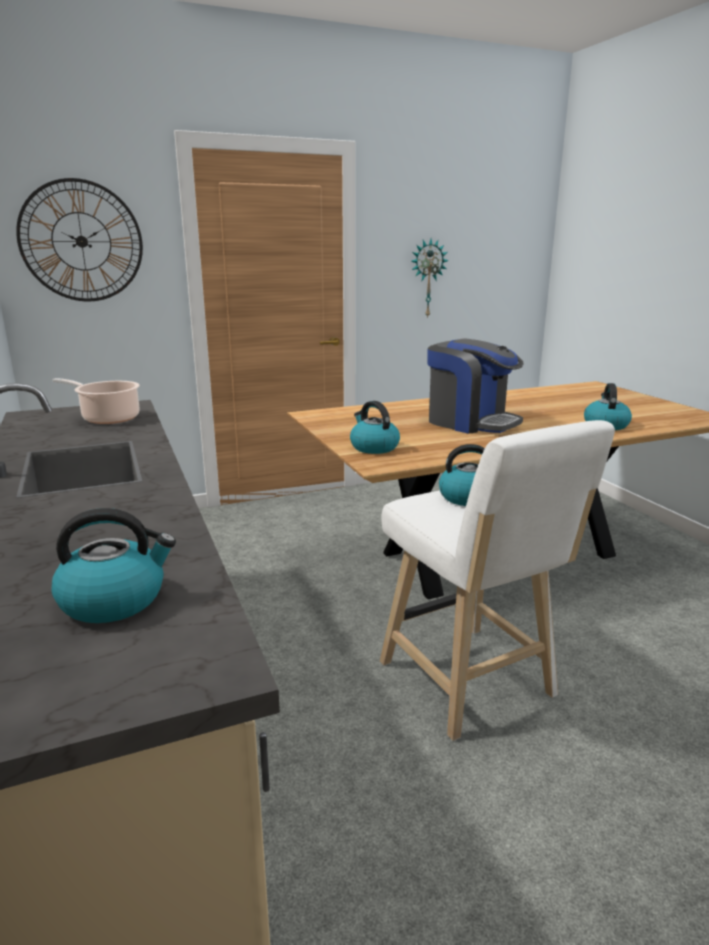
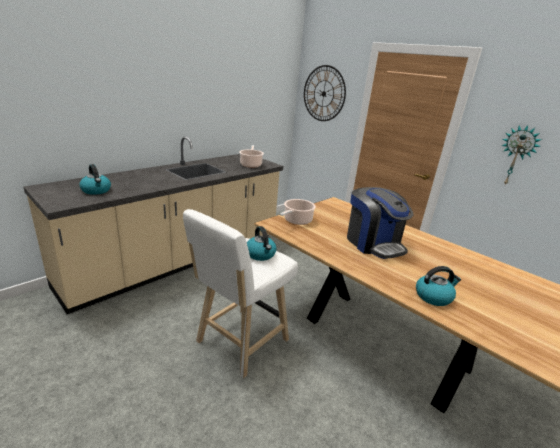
camera: 65 degrees right, 5 degrees up
(373, 447) = (296, 221): kettle -> cooking pot
(470, 422) = (373, 243): coffee machine -> coffee machine turned 45 degrees counterclockwise

